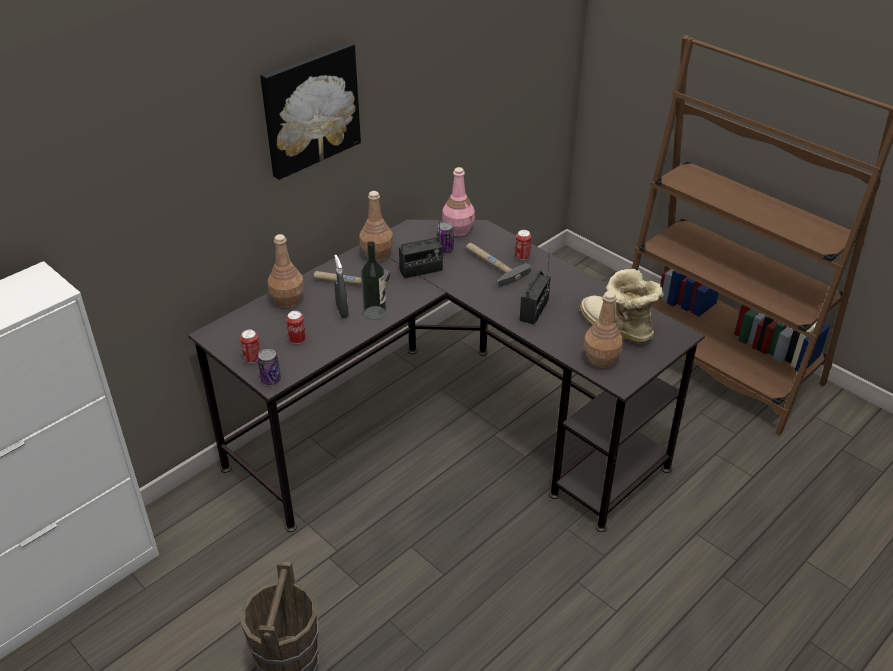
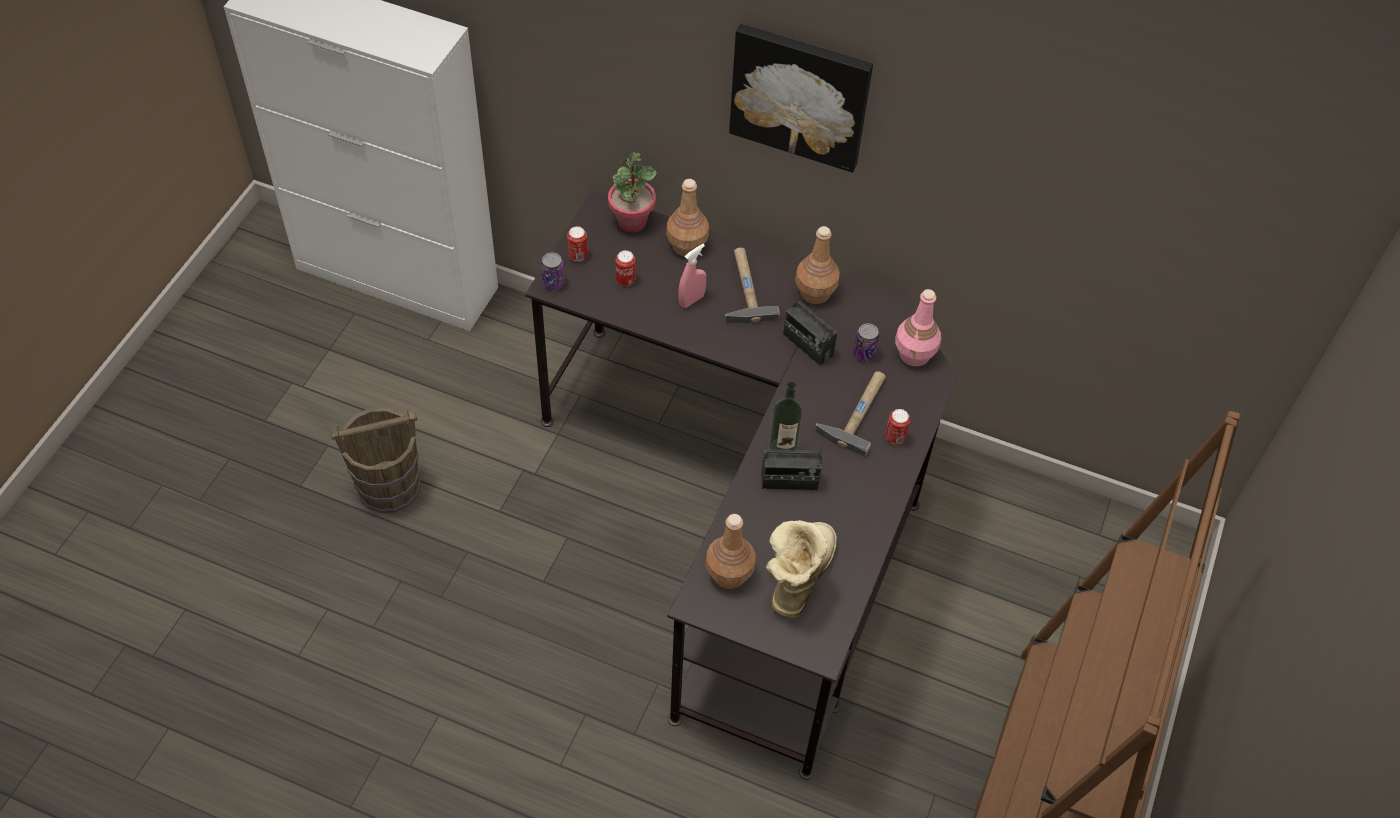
camera: 65 degrees right, 15 degrees up
(240, 321) = (632, 221): none -> potted plant
(342, 312) = (691, 300): grey spray bottle -> pink spray bottle
(375, 312) = (705, 329): bottle -> bottle (782, 449)

